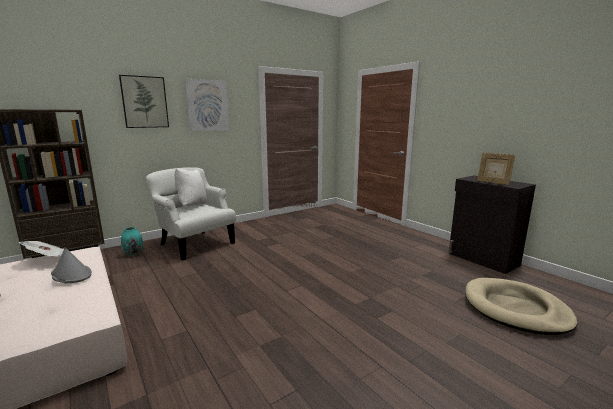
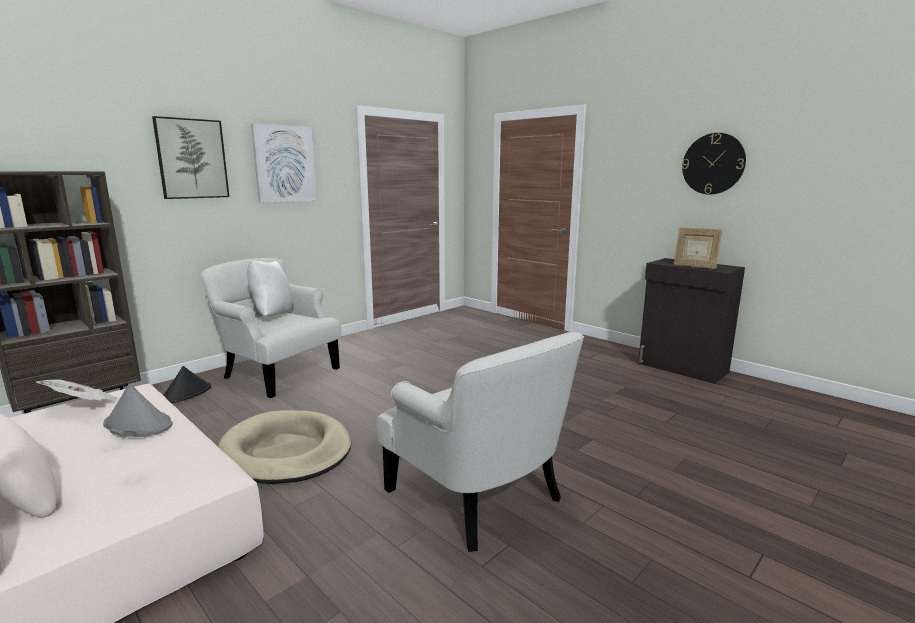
camera: 10 degrees left, 0 degrees up
(133, 253) = (186, 394): turquoise vase -> black hat
(290, 345) = (479, 494): none -> white armchair
(513, 103) = (713, 164): none -> wall clock
(515, 309) = (738, 424): beige dog bed -> beige dog bed (286, 451)

